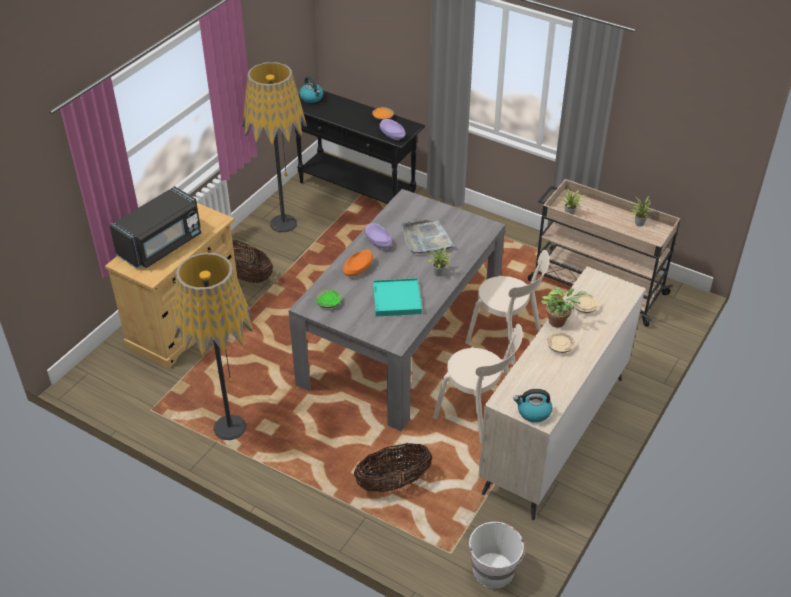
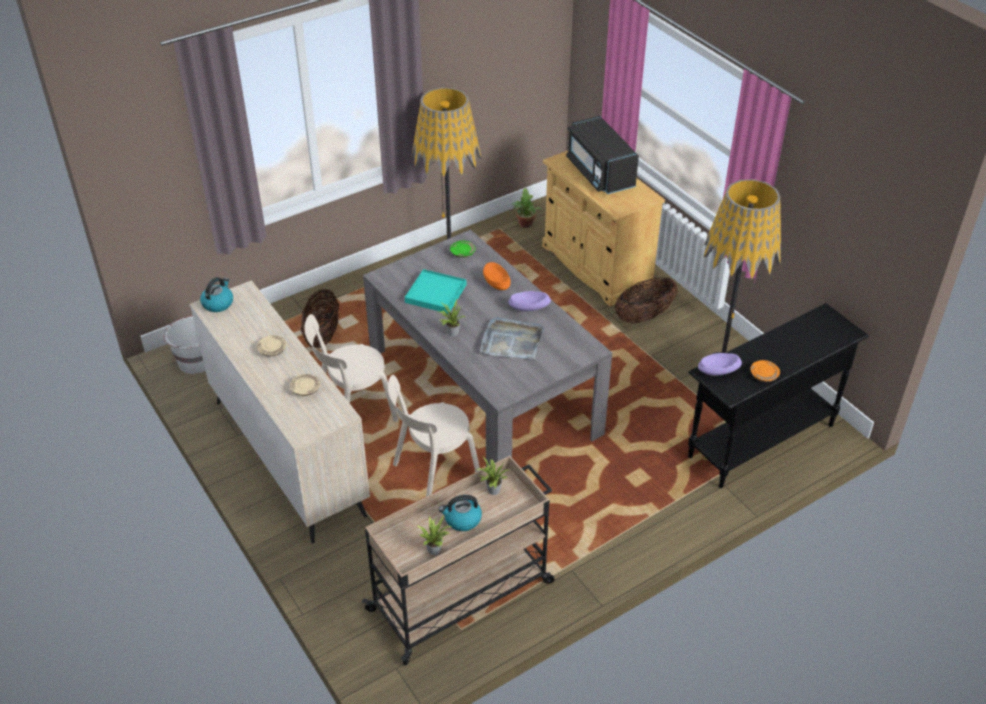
camera: 115 degrees right, 0 degrees up
(312, 98) = (835, 328): kettle -> kettle (462, 520)
(558, 321) = (303, 362): potted plant -> potted plant (525, 225)

